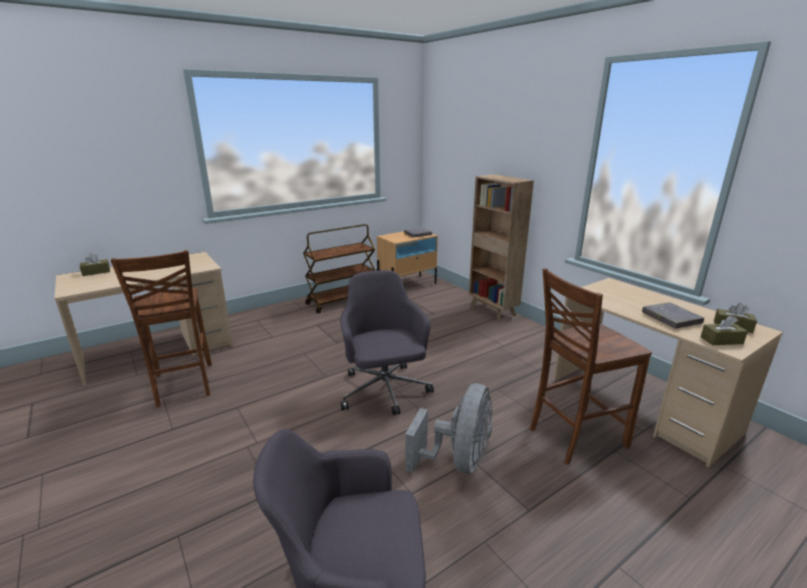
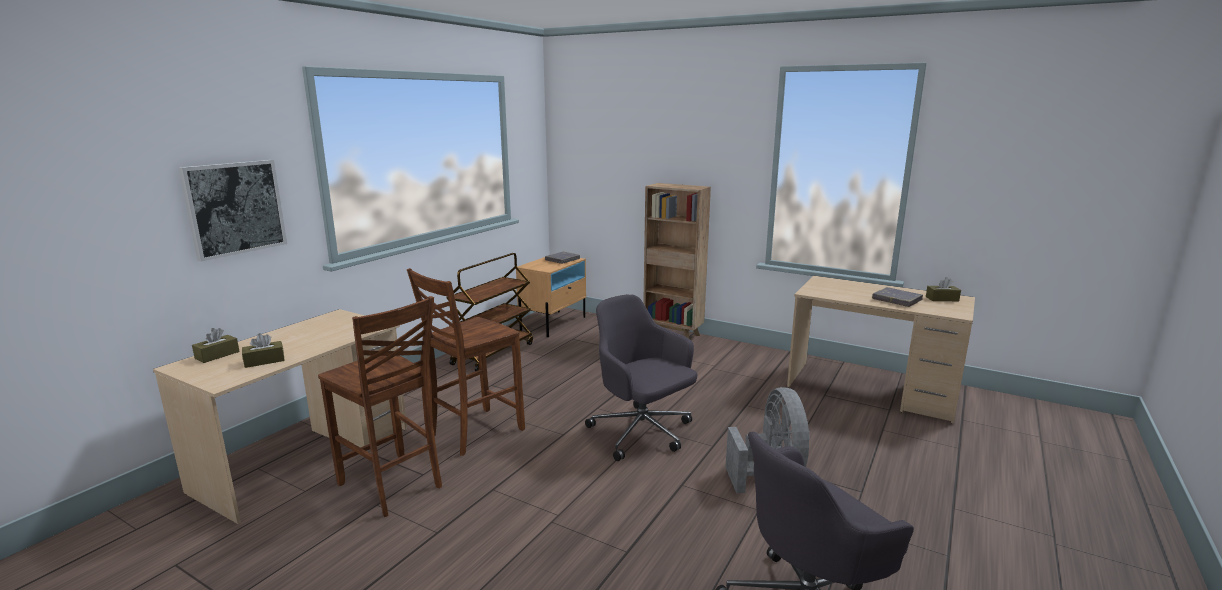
camera: 25 degrees left, 5 degrees down
(127, 172) = (235, 208): none -> picture
(574, 436) = (844, 427): brown chair -> brown chair (474, 432)
(721, 340) = (946, 310): brown tissue box -> brown tissue box (264, 361)

